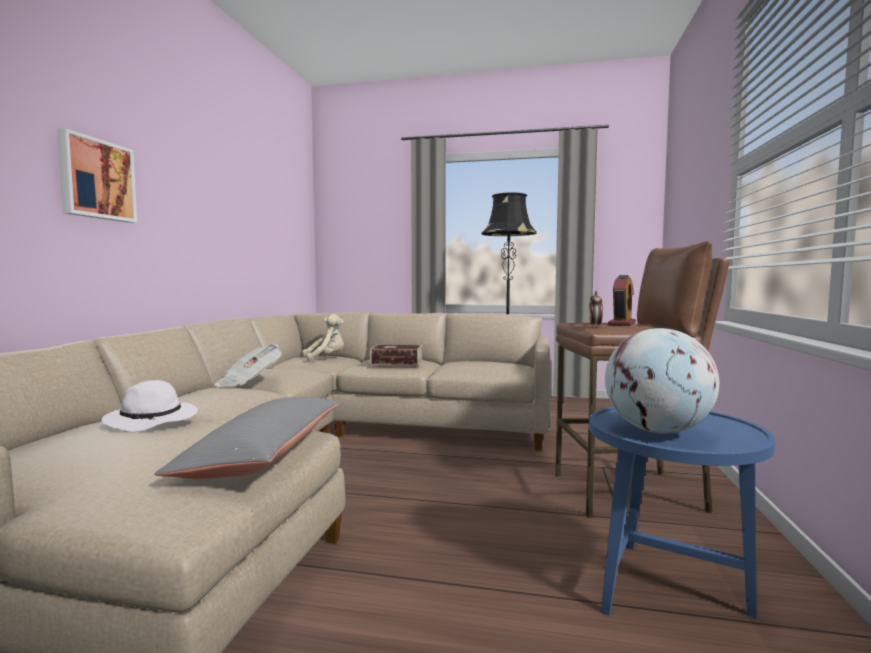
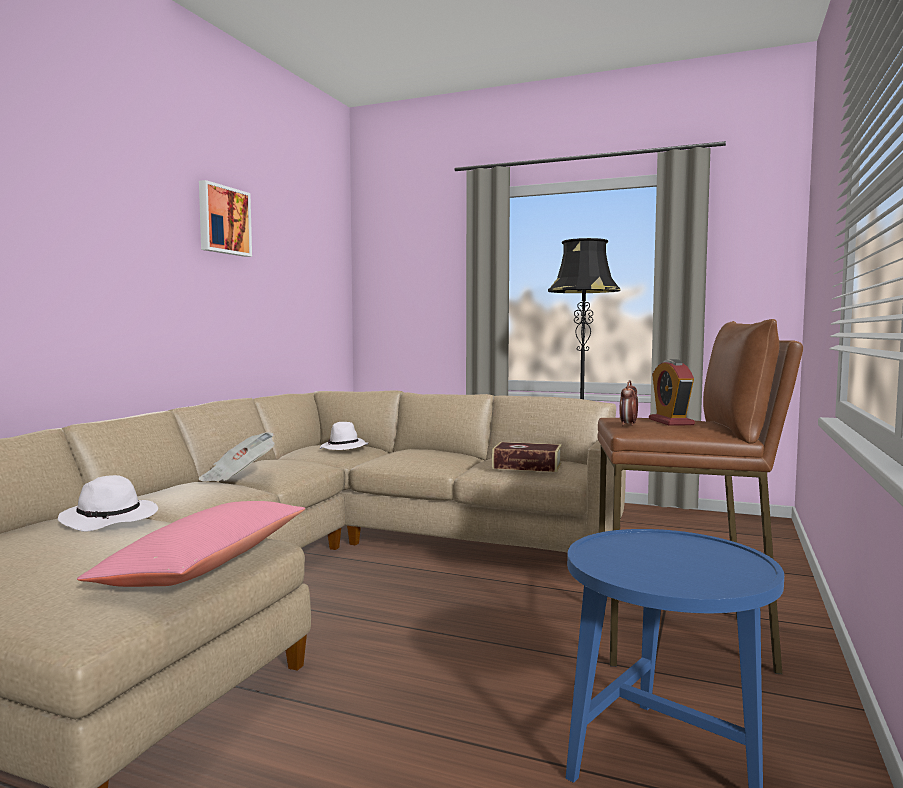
camera: 10 degrees right, 0 degrees up
(96, 179) = (75, 249): picture -> picture (223, 220)
(265, 455) = (206, 564): grey pillow -> pink pillow
(326, 358) = (344, 448): beige plush toy -> white hat
(397, 361) = (424, 456): book -> book (527, 466)
(621, 324) = (670, 422): alarm clock -> alarm clock turned 135 degrees clockwise
(657, 431) = (637, 565): globe -> none

